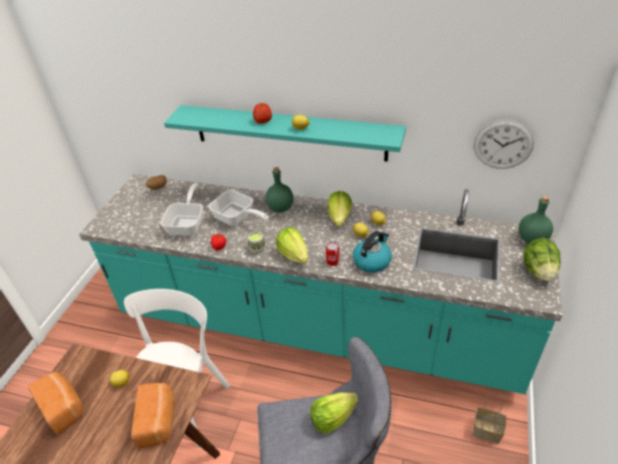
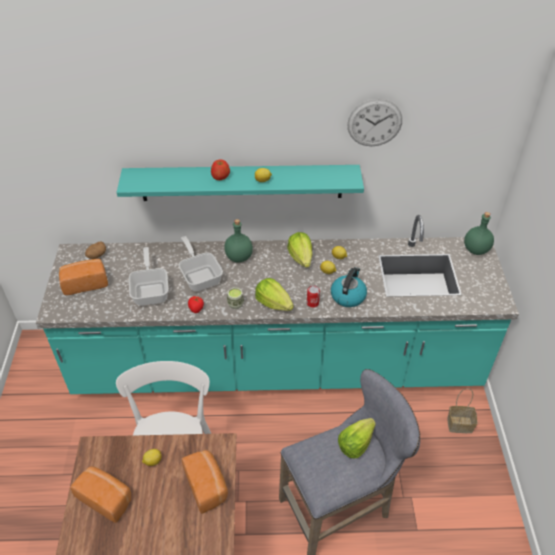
camera: 20 degrees left, 5 degrees up
(136, 208) = (85, 283): none -> bread
(237, 218) = (200, 276): frying pan -> frying pan turned 135 degrees counterclockwise
(503, 144) = (446, 171): wall clock -> wall clock (374, 123)
(538, 271) = (489, 278): lettuce -> none

